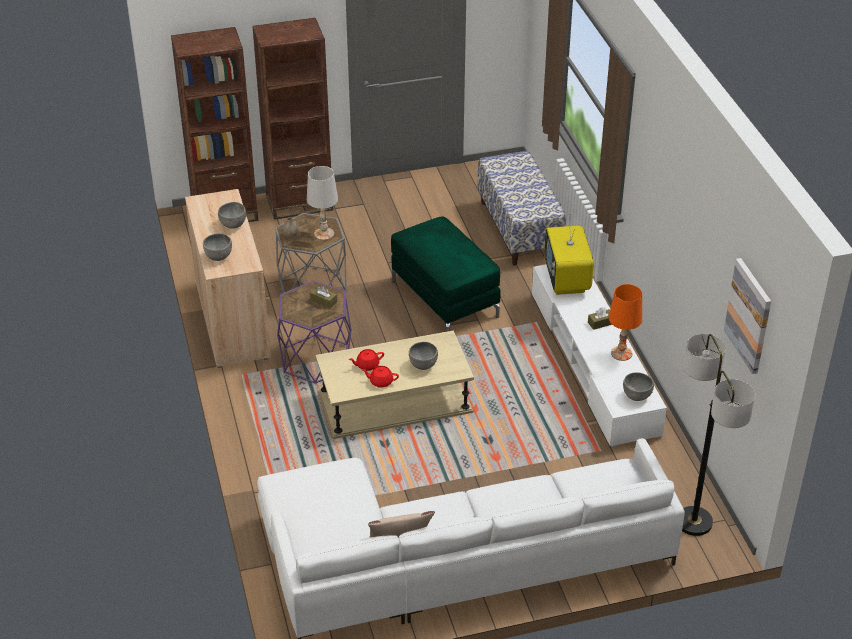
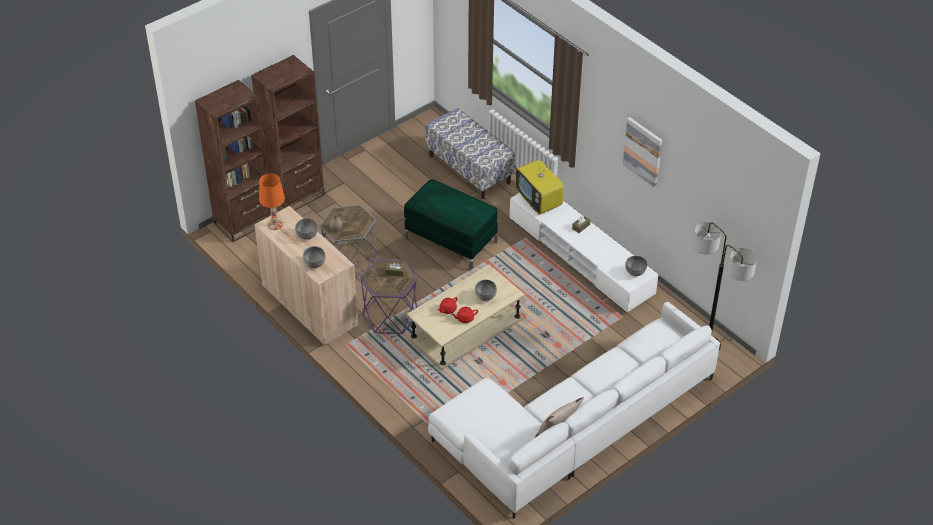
camera: 25 degrees left, 5 degrees up
(324, 234) = (359, 220): white table lamp -> none
(621, 353) = (607, 245): orange table lamp -> orange table lamp (274, 224)
(749, 315) = (731, 203): picture -> picture (643, 151)

